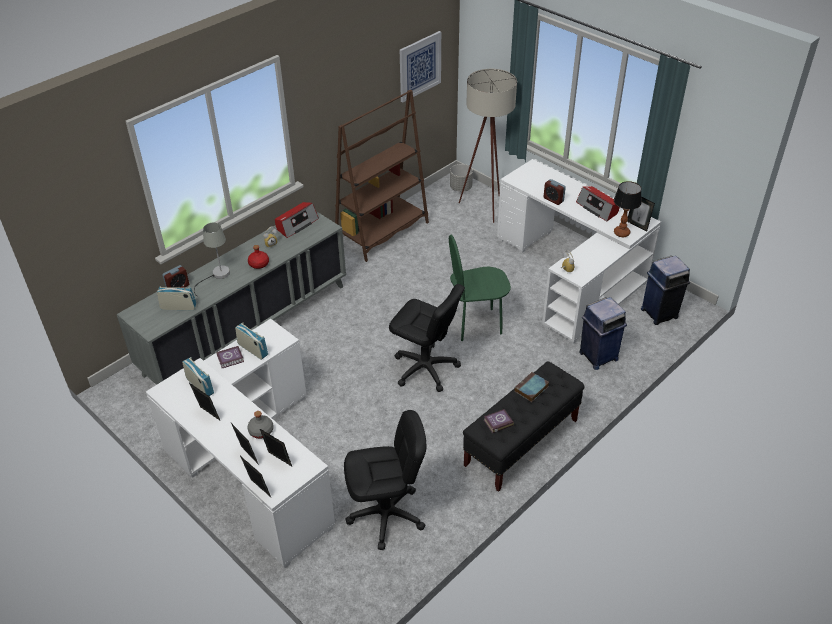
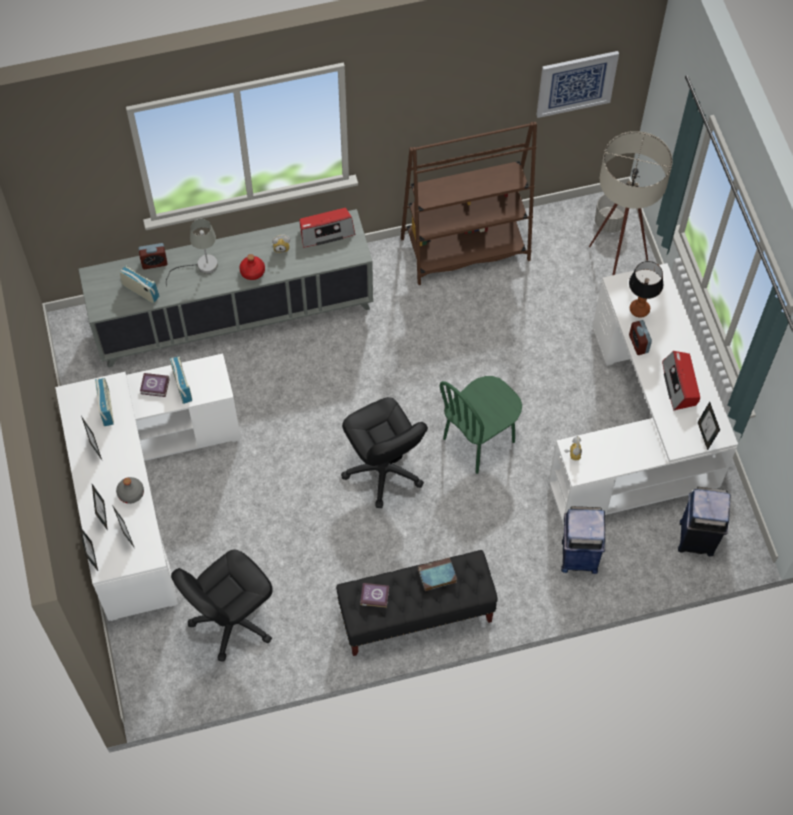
camera: 30 degrees right, 20 degrees up
(386, 515) = (232, 620): black office chair -> black office chair turned 120 degrees clockwise
(476, 324) = (479, 440): green chair -> green chair turned 60 degrees counterclockwise
(621, 233) = (676, 436): table lamp -> table lamp (639, 309)

